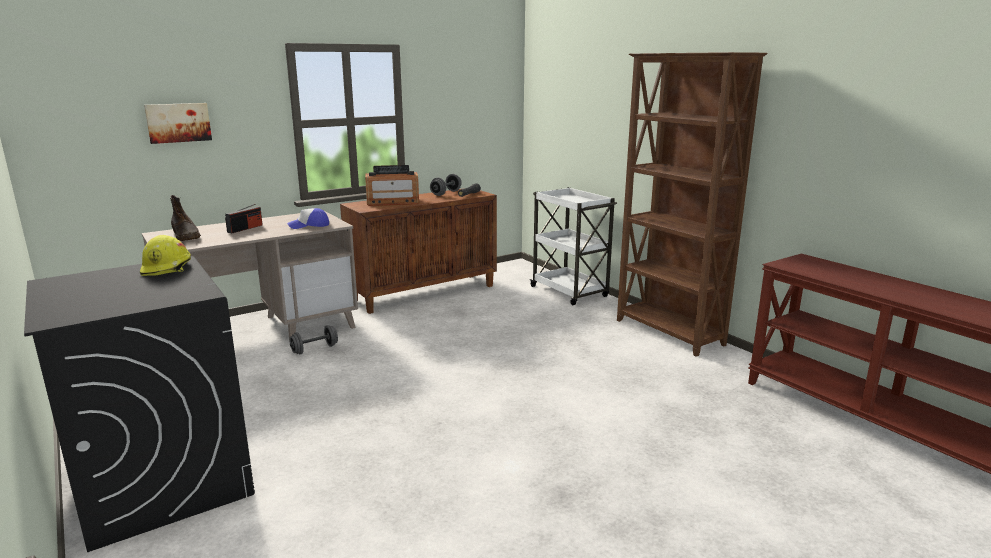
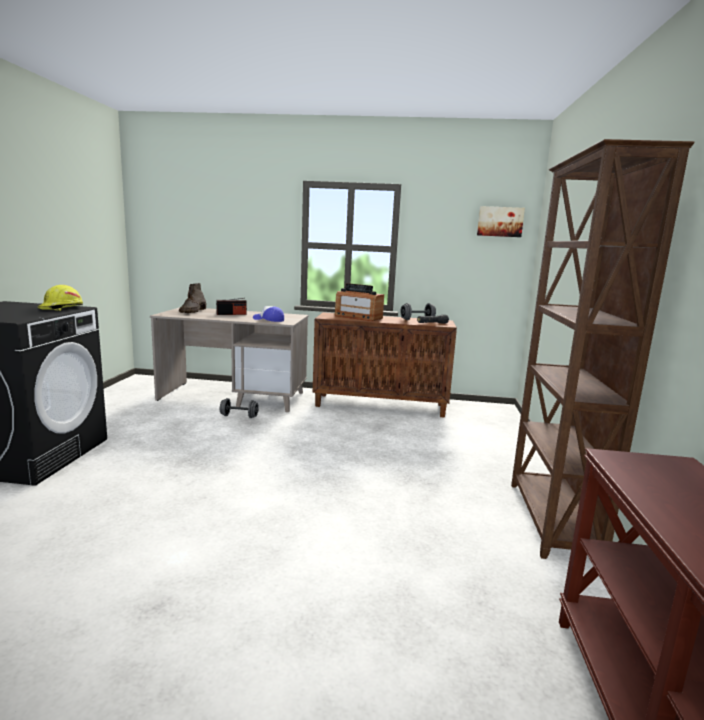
camera: 40 degrees right, 5 degrees down
(178, 122) = (222, 235): picture -> picture (500, 221)
(570, 292) = (509, 444): white cart -> none

